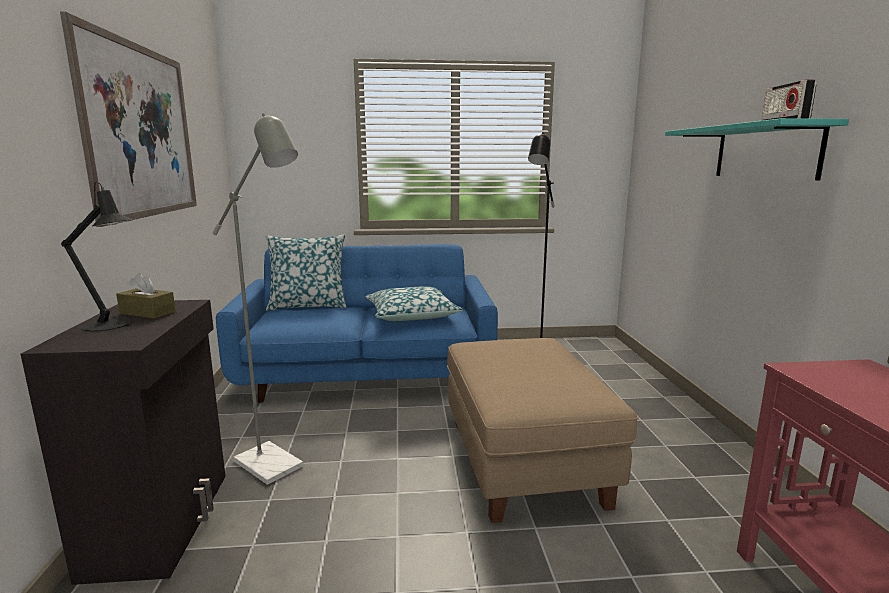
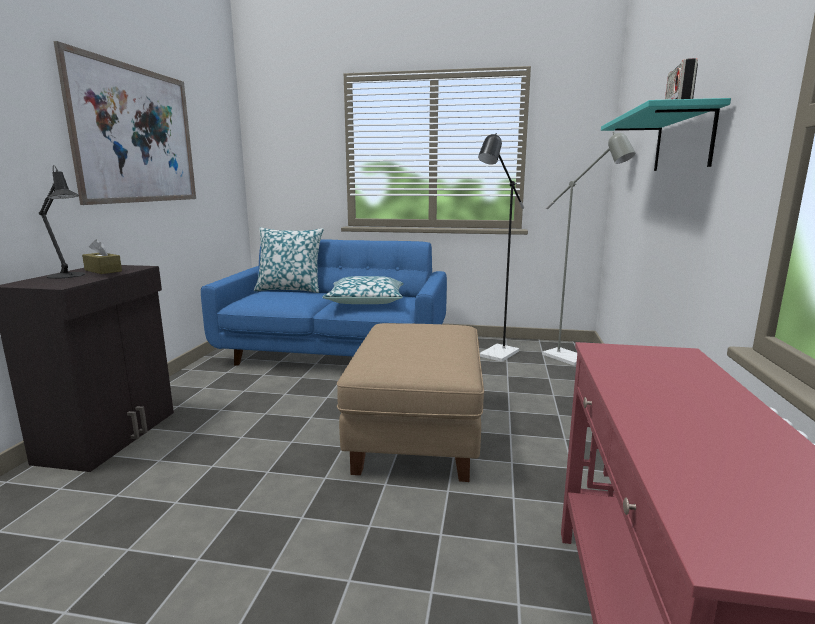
camera: 15 degrees right, 0 degrees up
(276, 468) = (213, 412): grey floor lamp -> grey floor lamp (573, 359)

